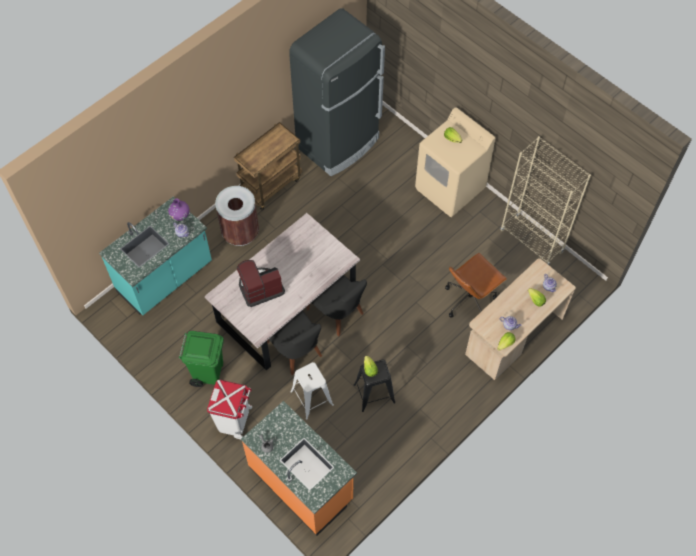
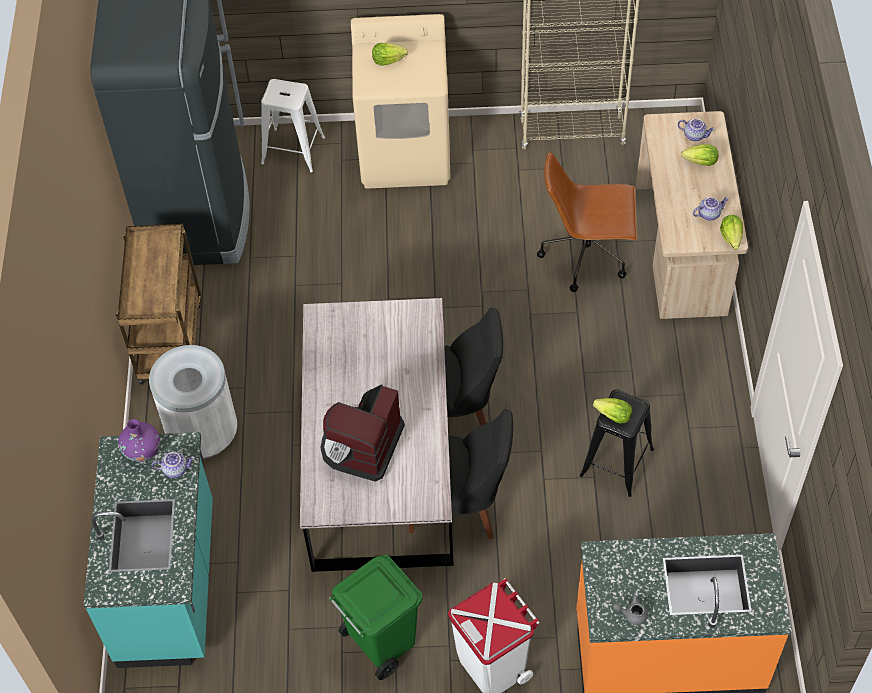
camera: 45 degrees left, 5 degrees down
(240, 233) = (203, 434): brown trash can -> white trash can
(311, 398) = (551, 541): white stool -> white stool (292, 150)
(469, 300) = (587, 255): brown office chair -> brown office chair turned 90 degrees clockwise

